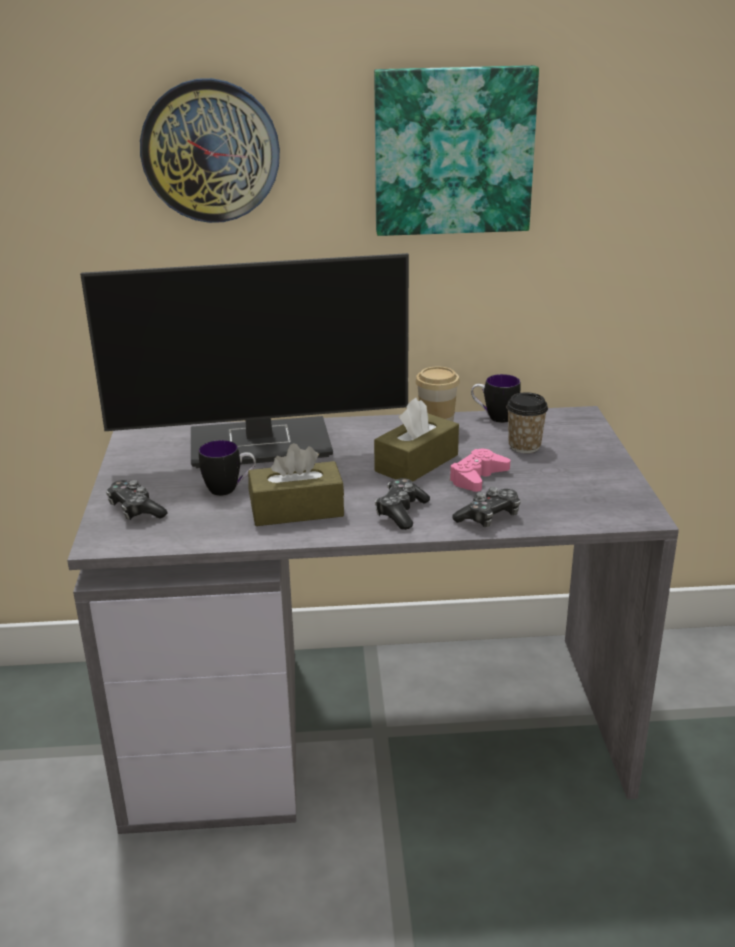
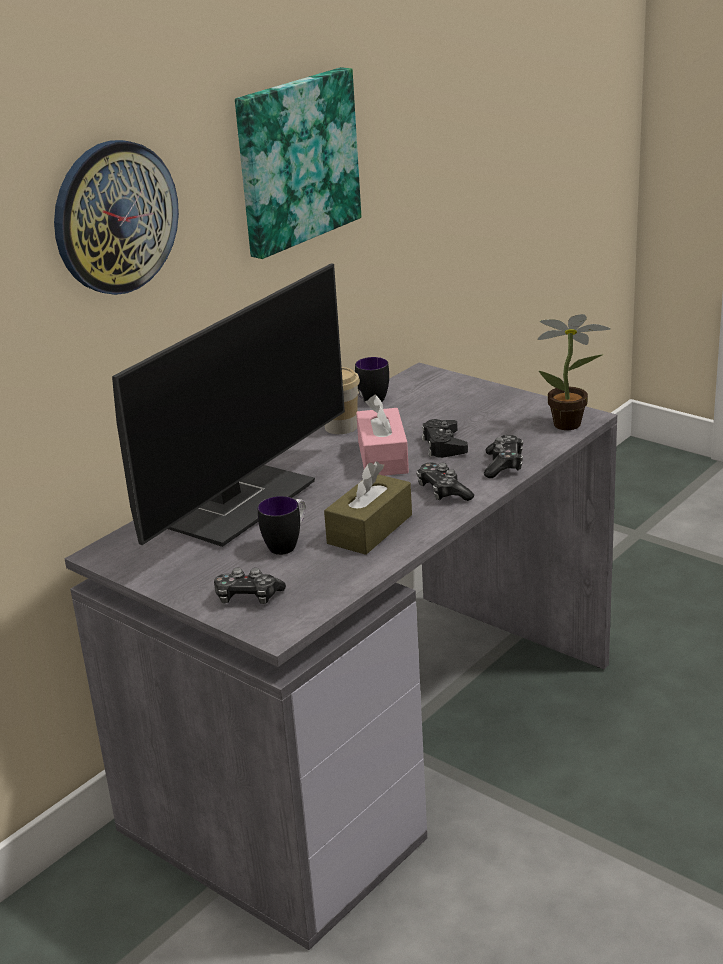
camera: 45 degrees left, 0 degrees up
(416, 463) = (382, 457): brown tissue box -> pink tissue box
(477, 478) = (444, 445): pink game controller -> black game controller
(524, 446) = (430, 411): cup -> none
(616, 516) = (572, 425): none -> potted plant

